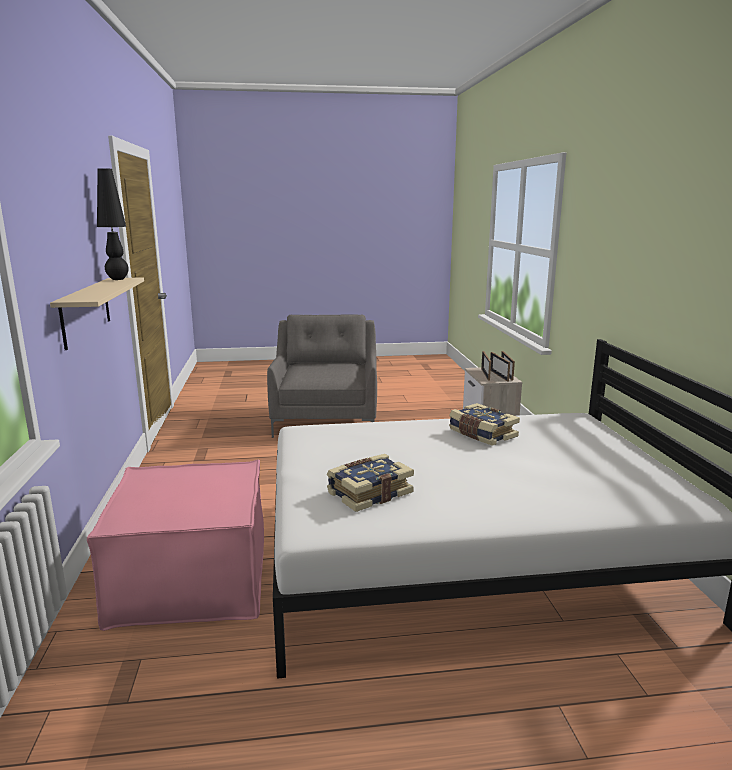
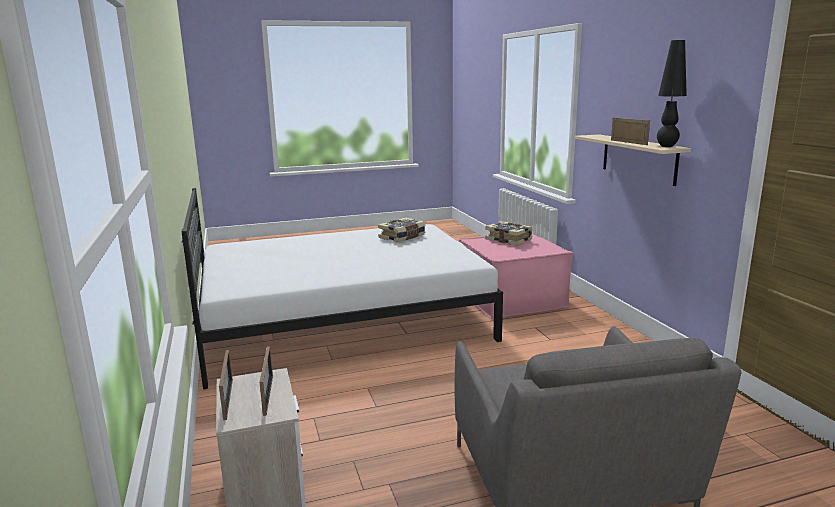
camera: 170 degrees right, 0 degrees up
(481, 434) = (326, 269): book -> book (509, 240)
(499, 375) = (244, 394): picture frame -> picture frame (628, 142)

